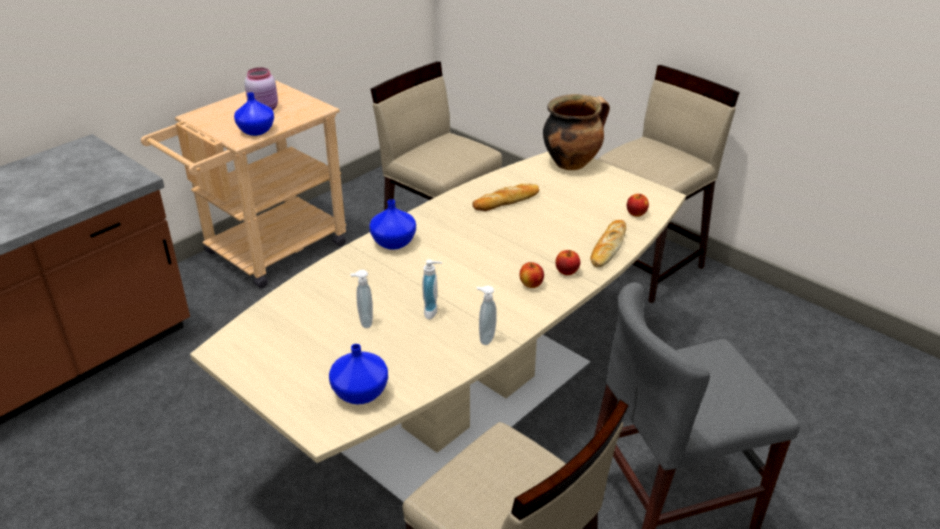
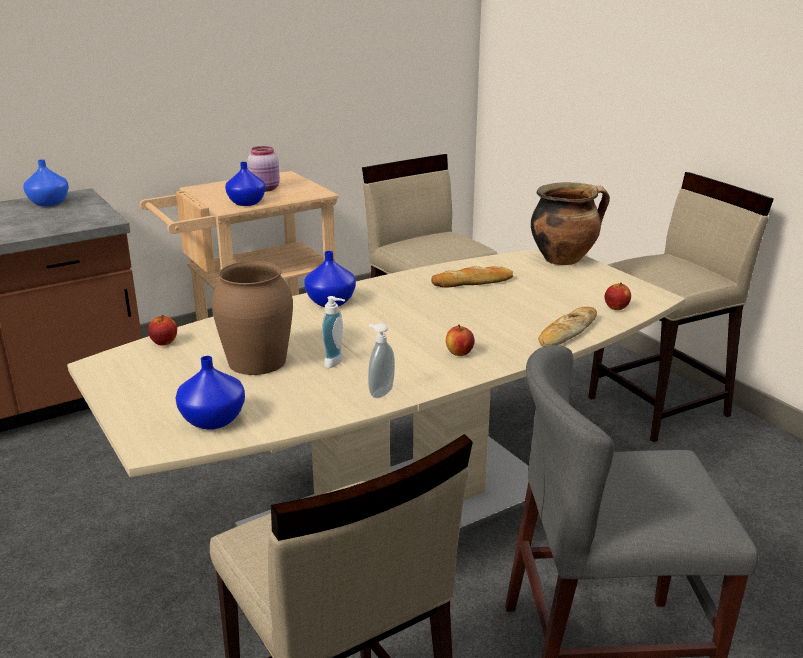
camera: 15 degrees right, 10 degrees down
(60, 161) = (48, 203): none -> blue vase
(364, 322) = (257, 361): soap dispenser -> brown vase
(566, 272) = (506, 347): apple -> apple (164, 342)

